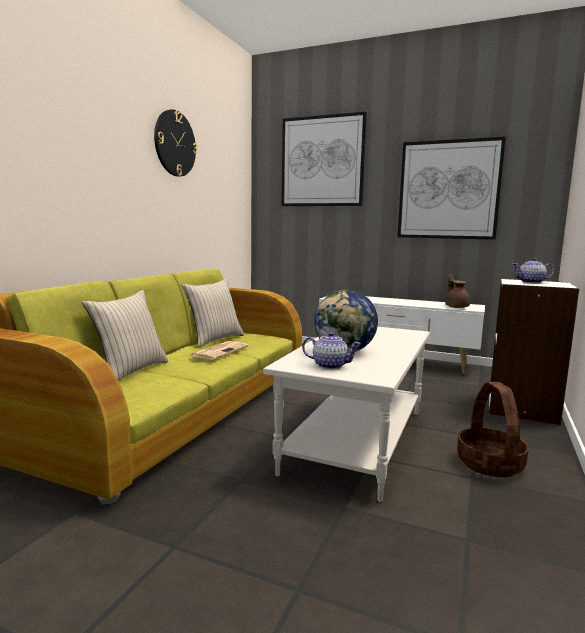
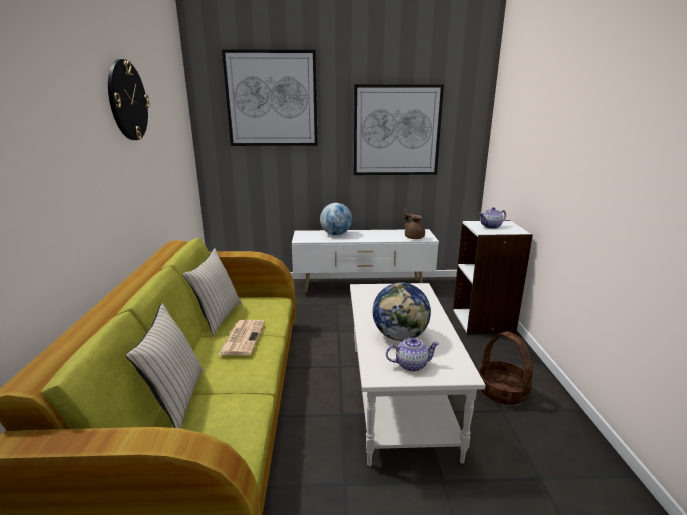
camera: 25 degrees left, 10 degrees up
(371, 298) = (336, 234): none -> globe

